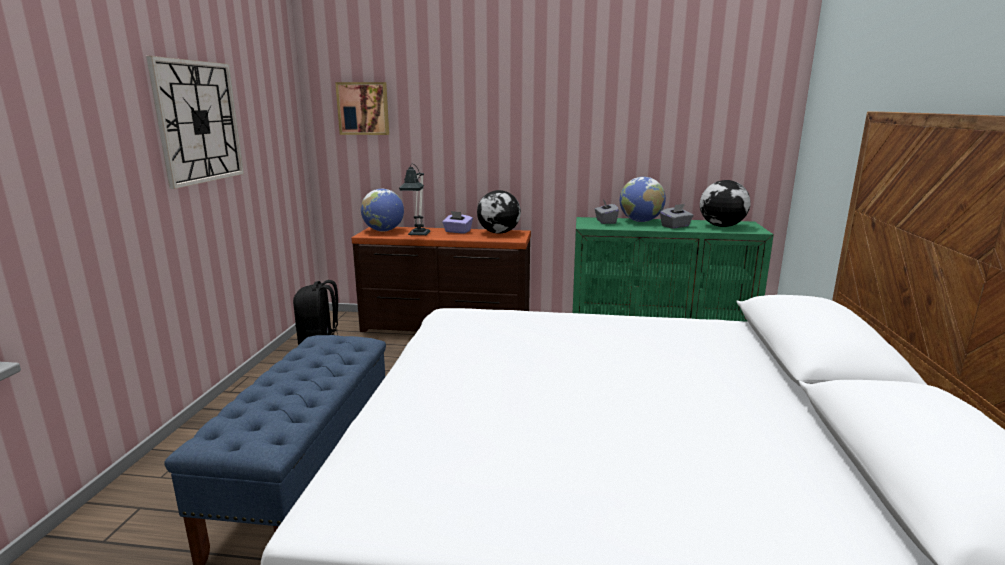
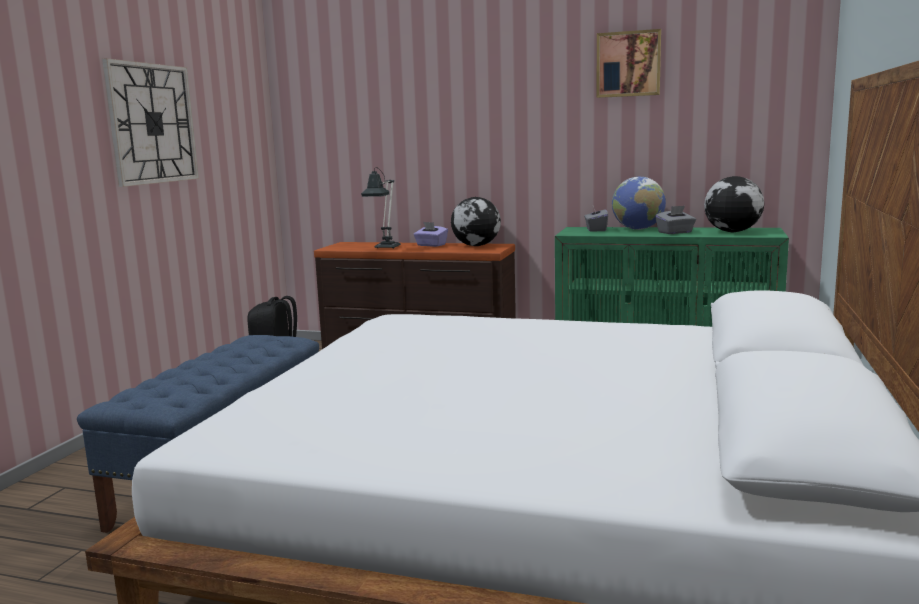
camera: 10 degrees right, 5 degrees down
(363, 108) = (333, 113): picture -> picture (628, 64)
(383, 231) = (351, 245): globe -> none

